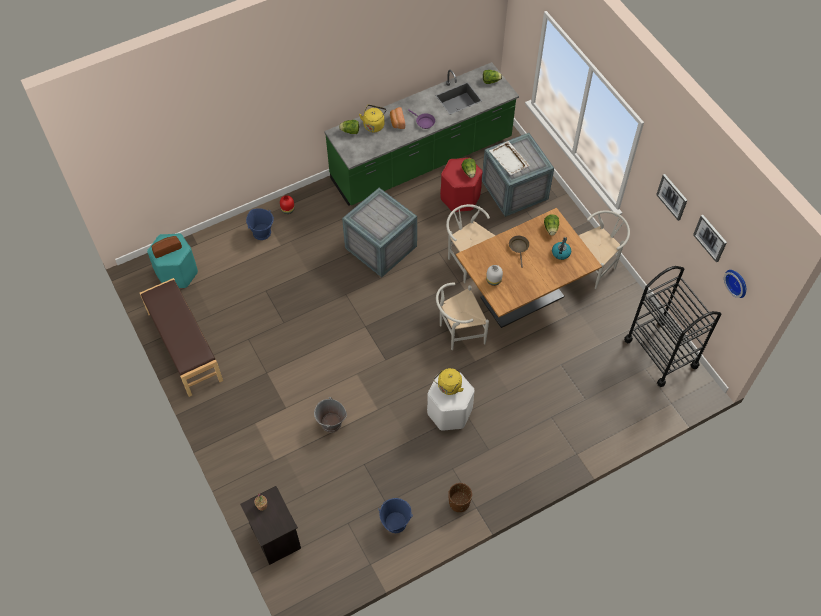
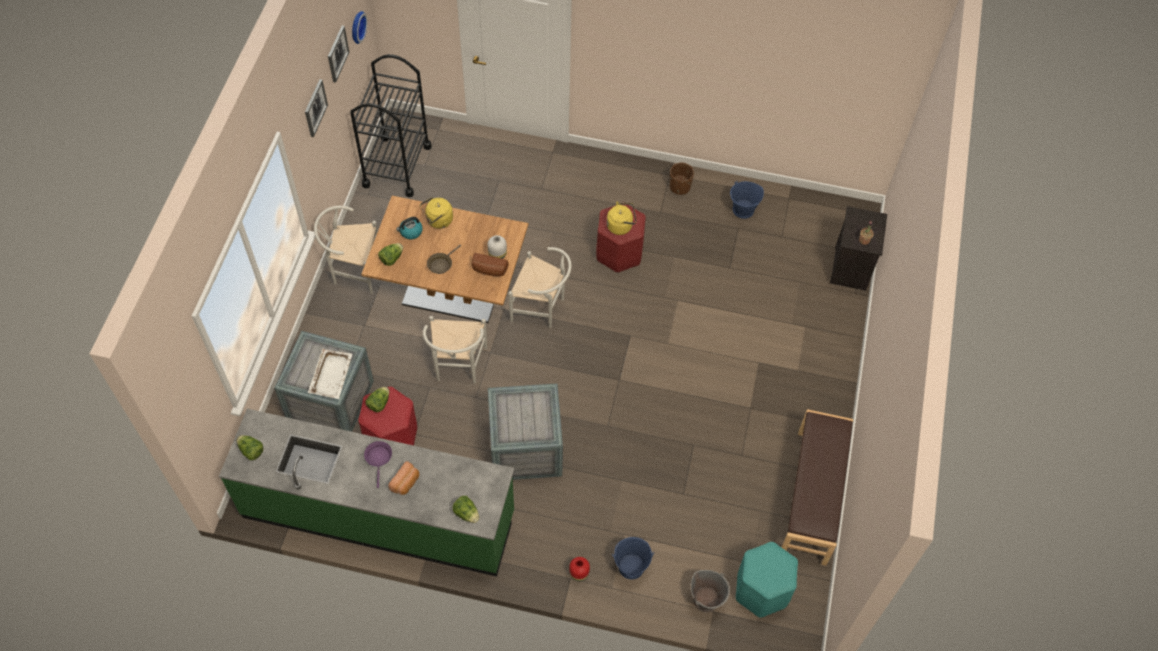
camera: 140 degrees left, 0 degrees up
(166, 248) = (773, 570): bread -> bread (489, 270)
(331, 423) = (729, 319): grey bucket -> grey bucket (706, 599)
(374, 124) = (433, 500): yellow kettle -> yellow kettle (438, 221)
(449, 412) = (619, 252): white stool -> red stool

